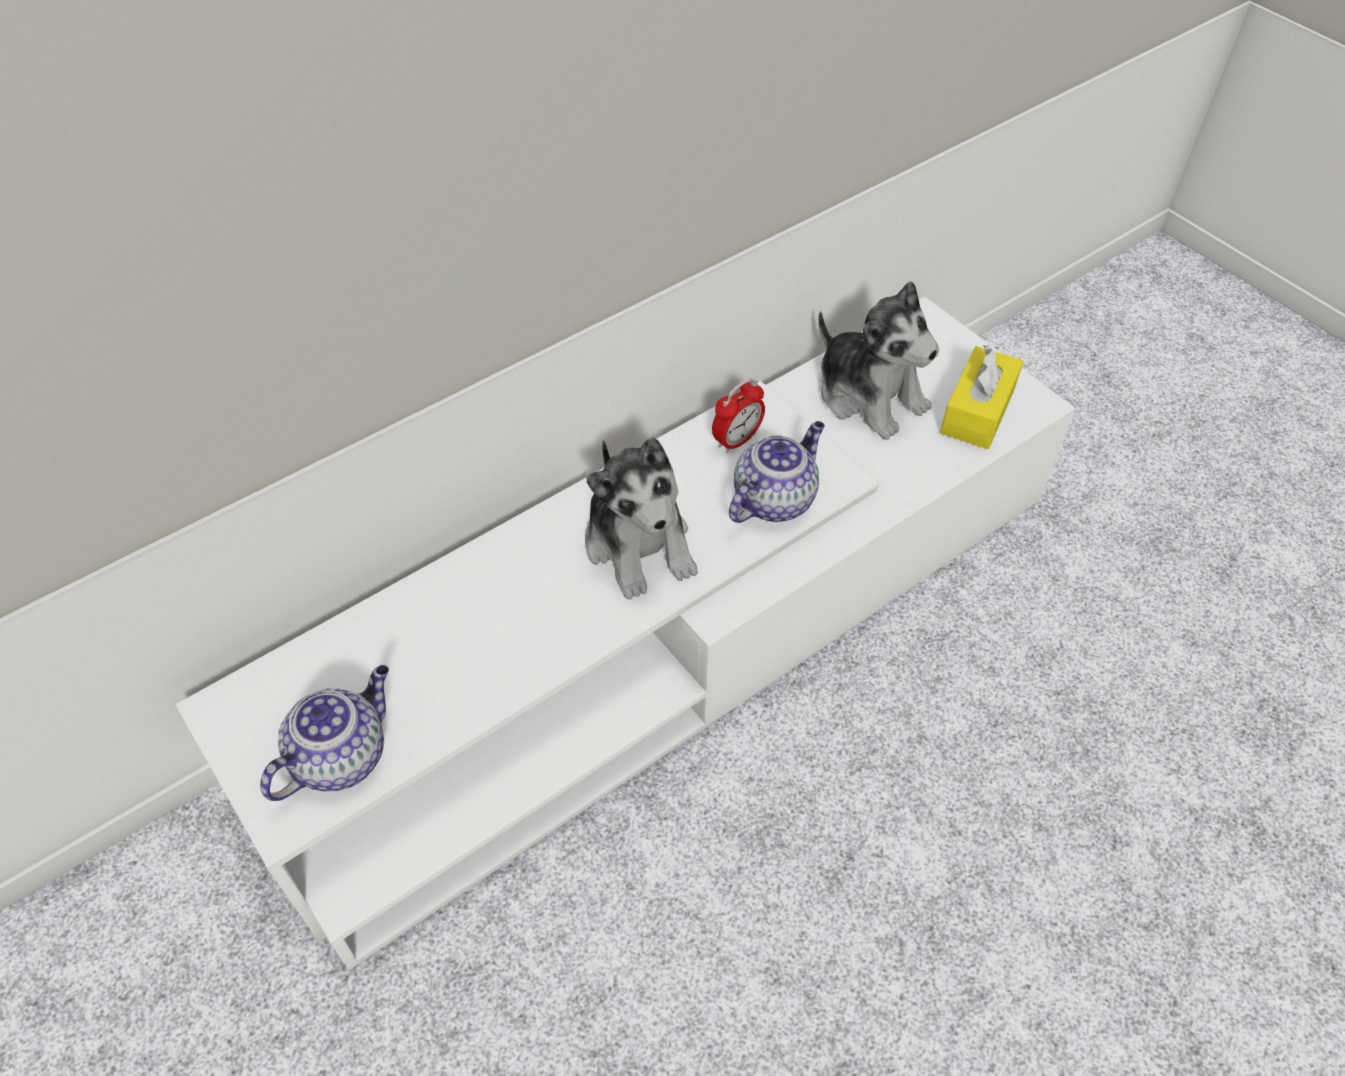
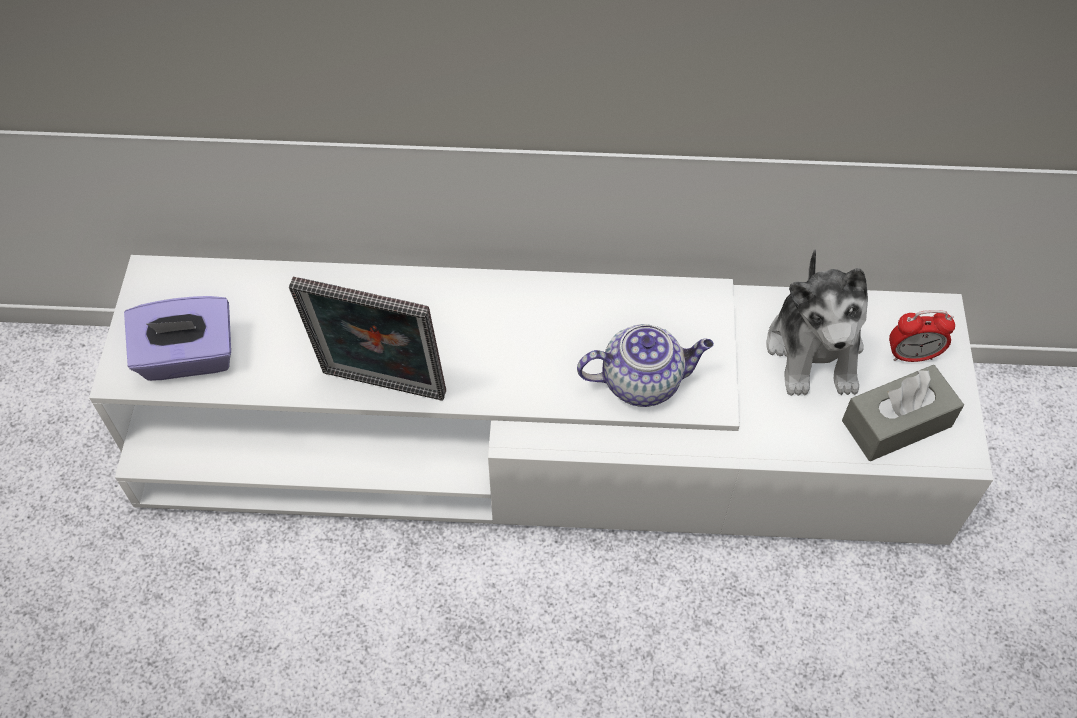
camera: 40 degrees right, 5 degrees up
(341, 755) = (188, 358): teapot -> purple tissue box
(562, 653) = (381, 389): none -> picture frame
(639, 544) = (509, 347): plush toy -> none
(737, 440) = (662, 315): alarm clock -> alarm clock (912, 355)
(977, 411) = (896, 423): yellow tissue box -> grey tissue box

